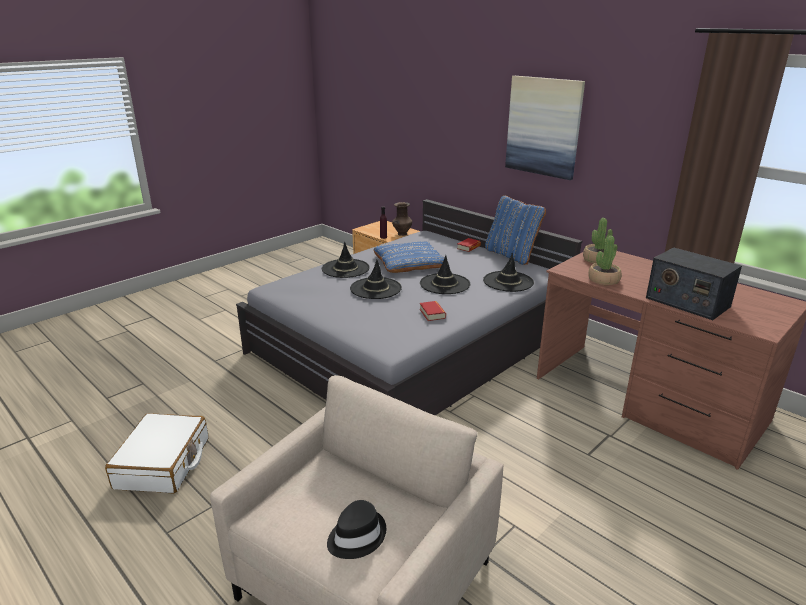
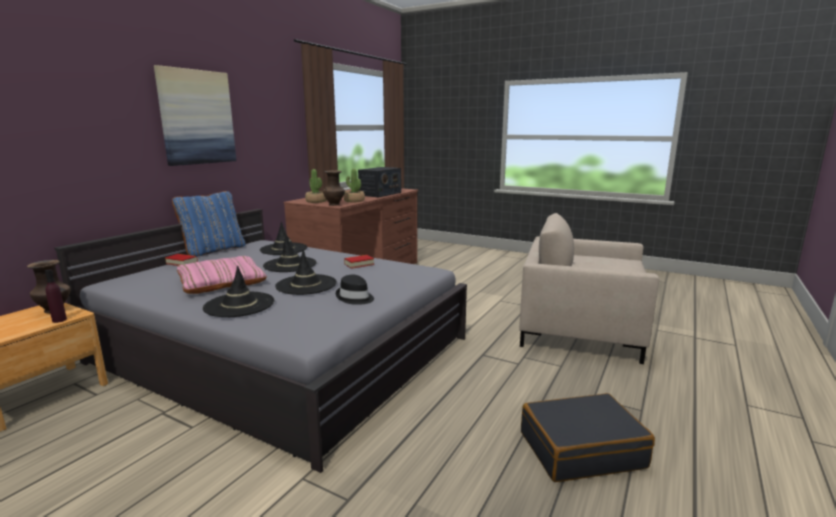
camera: 105 degrees left, 10 degrees down
(163, 463) = (581, 449): white suitcase -> black suitcase
(356, 536) = (614, 262): black hat -> black hat (355, 298)
(408, 262) = (221, 281): blue pillow -> pink pillow
(569, 268) = (334, 204): none -> brown vase

